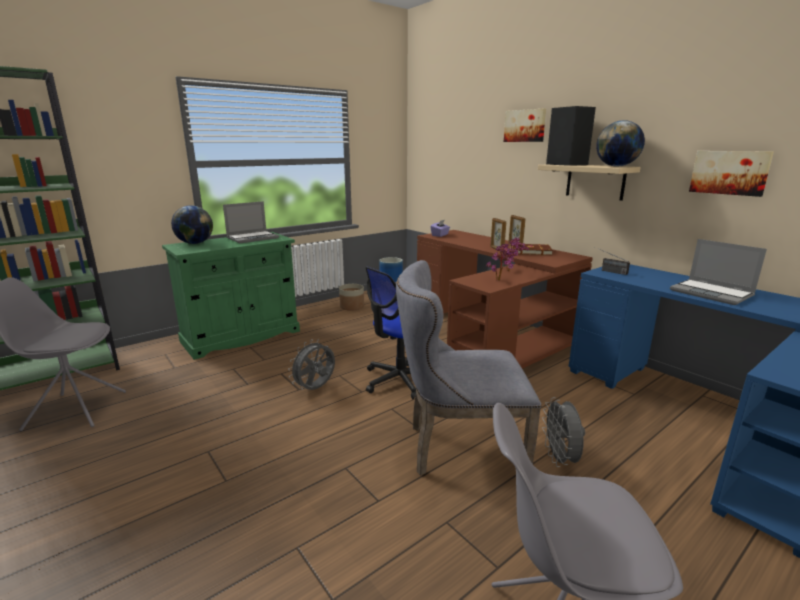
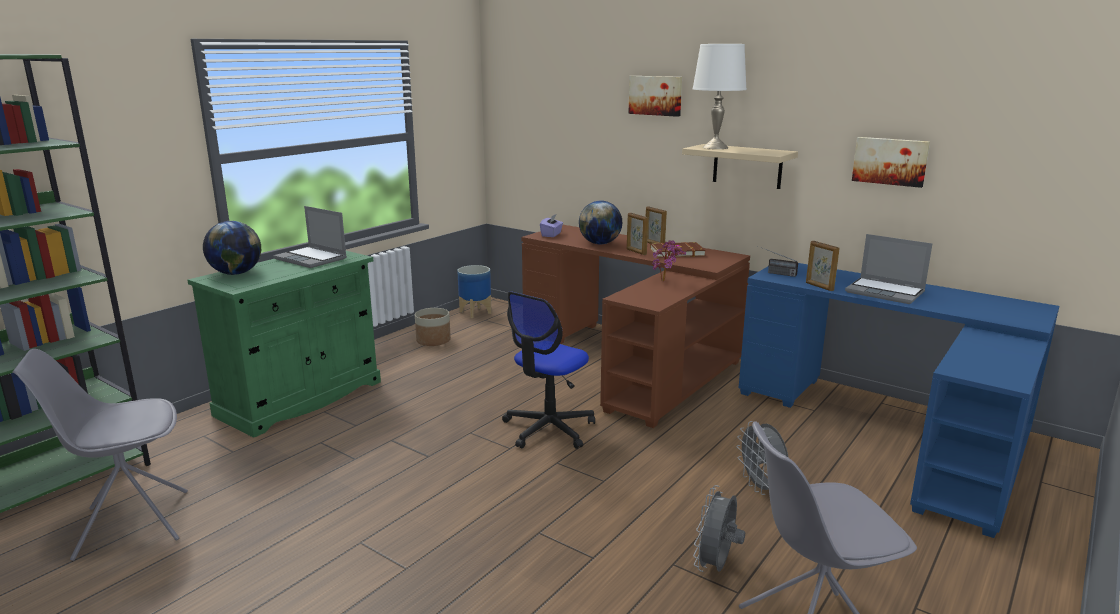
camera: 15 degrees left, 0 degrees up
(253, 238) = (312, 259): laptop -> laptop turned 90 degrees clockwise
(315, 389) = (450, 453): grey fan -> grey fan (716, 566)
(458, 448) = (652, 493): grey chair -> none
(500, 280) = (662, 294): potted plant -> none
(567, 164) = (715, 147): black speaker -> white table lamp
(616, 166) = (773, 152): globe -> globe (600, 243)
(645, 284) = (819, 287): none -> picture frame

